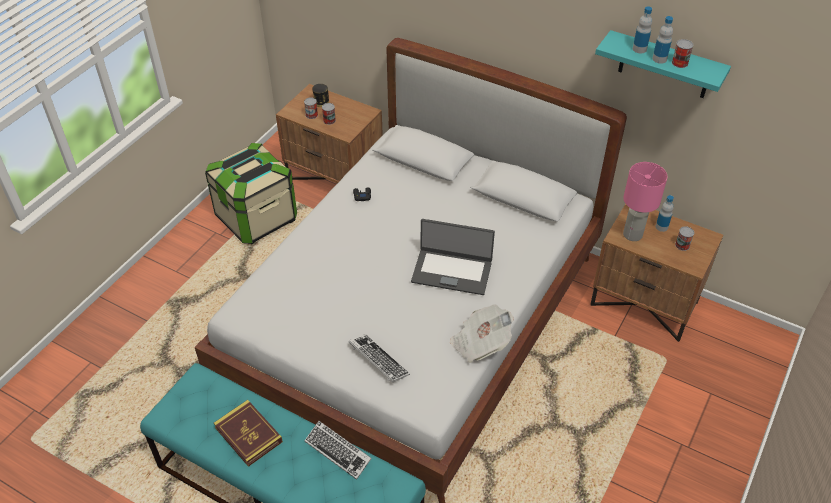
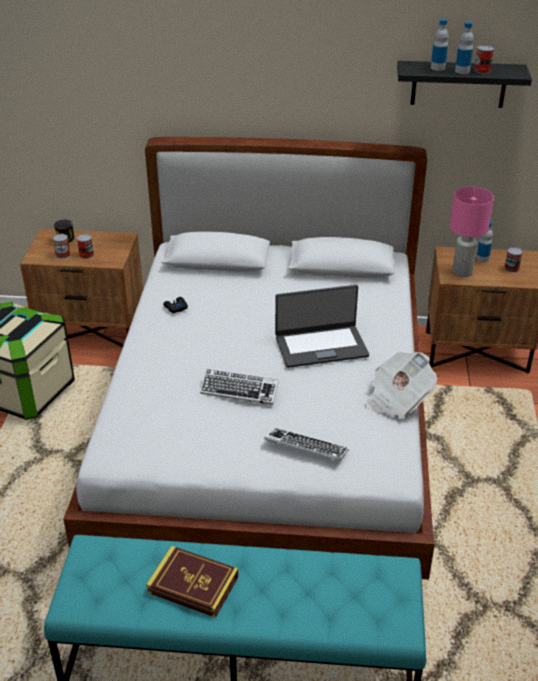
camera: 25 degrees left, 10 degrees down
(338, 451) = (308, 563): keyboard -> keyboard (239, 390)
(664, 66) = (458, 84): turquoise shelf -> black shelf

